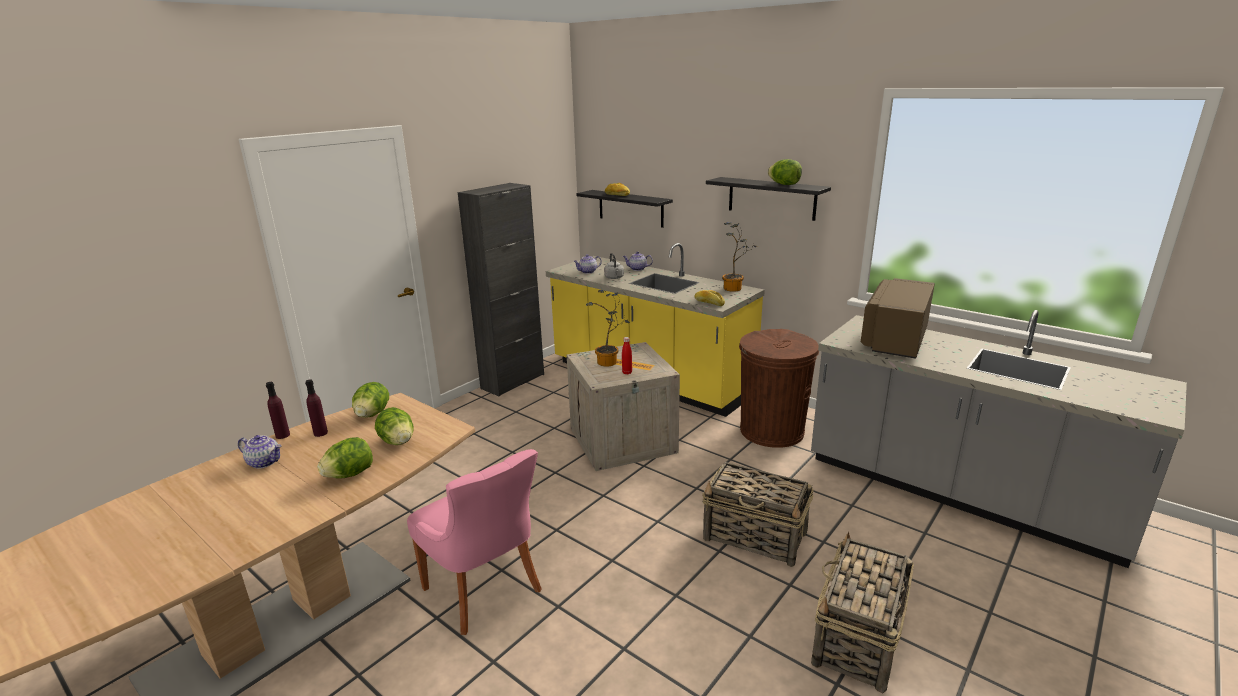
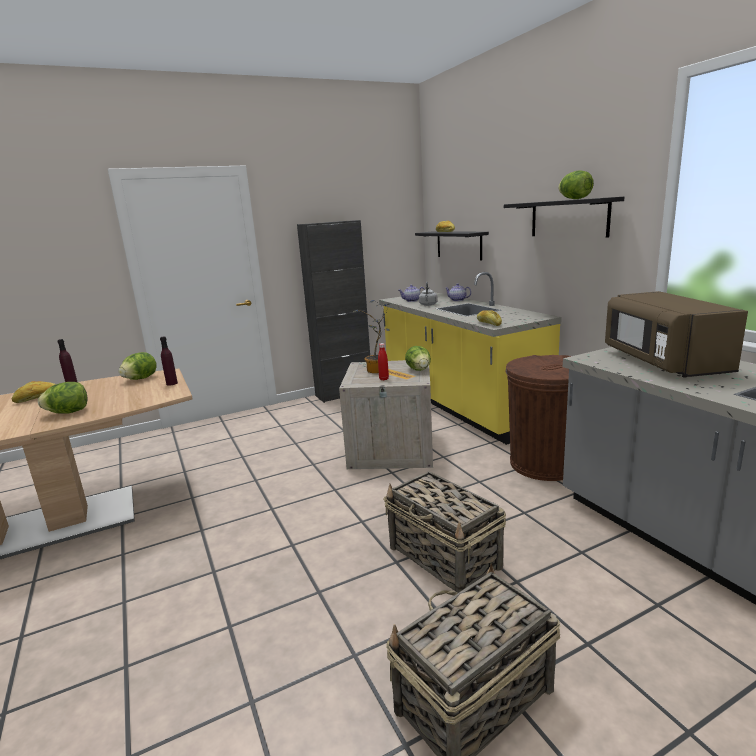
camera: 25 degrees right, 5 degrees down
(265, 462) = (37, 398): teapot -> bread
(320, 433) = (94, 386): purple bottle -> purple bottle (172, 383)
(398, 442) = (128, 397): lettuce -> lettuce (419, 370)
(485, 591) = (174, 543): pink chair -> none
(735, 289) = (531, 315): potted plant -> none
(894, 340) = (662, 362): brown microwave -> brown microwave turned 60 degrees counterclockwise

